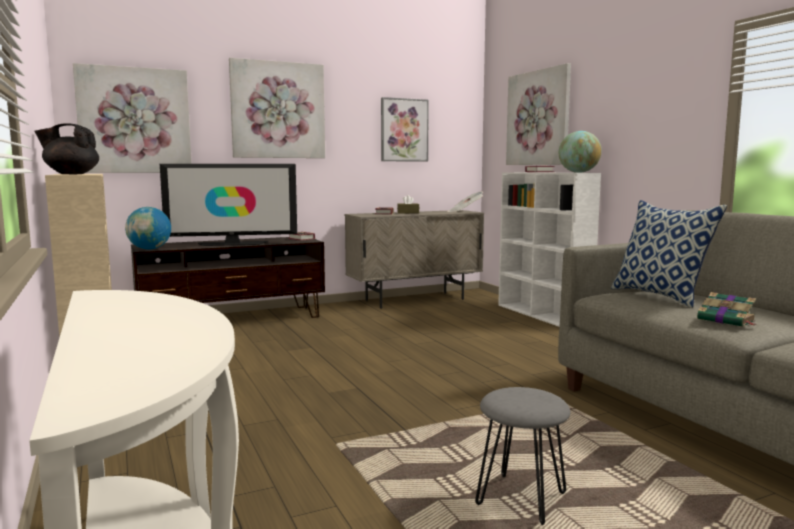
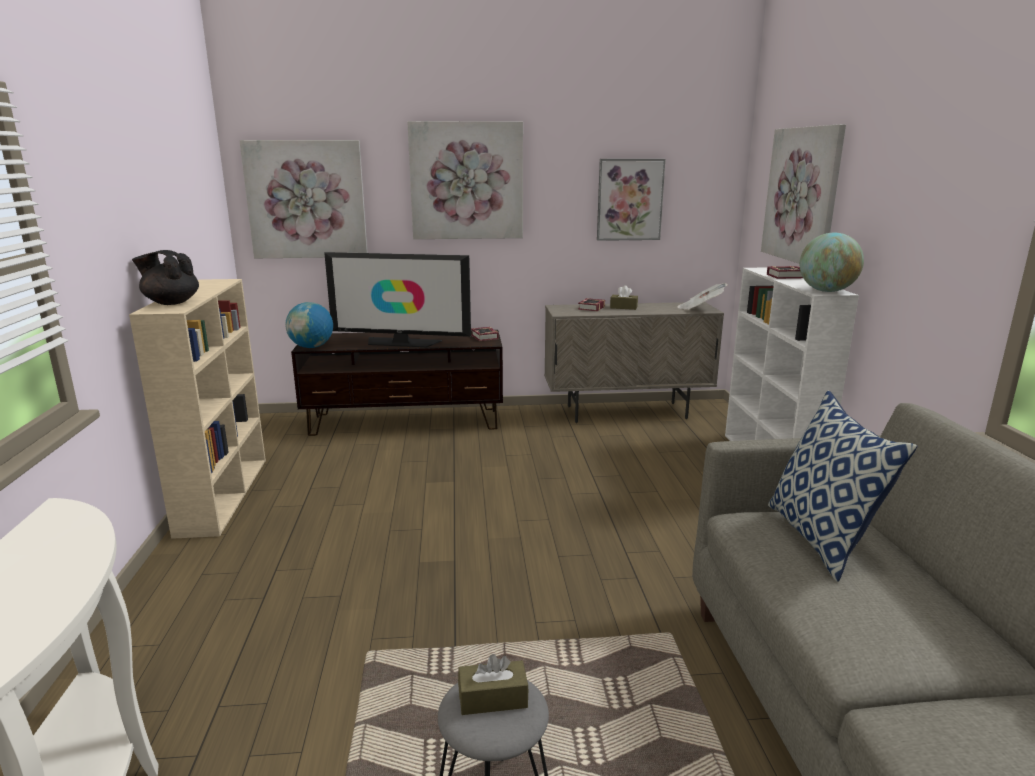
camera: 20 degrees right, 10 degrees up
(522, 396) = (493, 698): none -> brown tissue box
(727, 320) = (858, 629): book -> none

